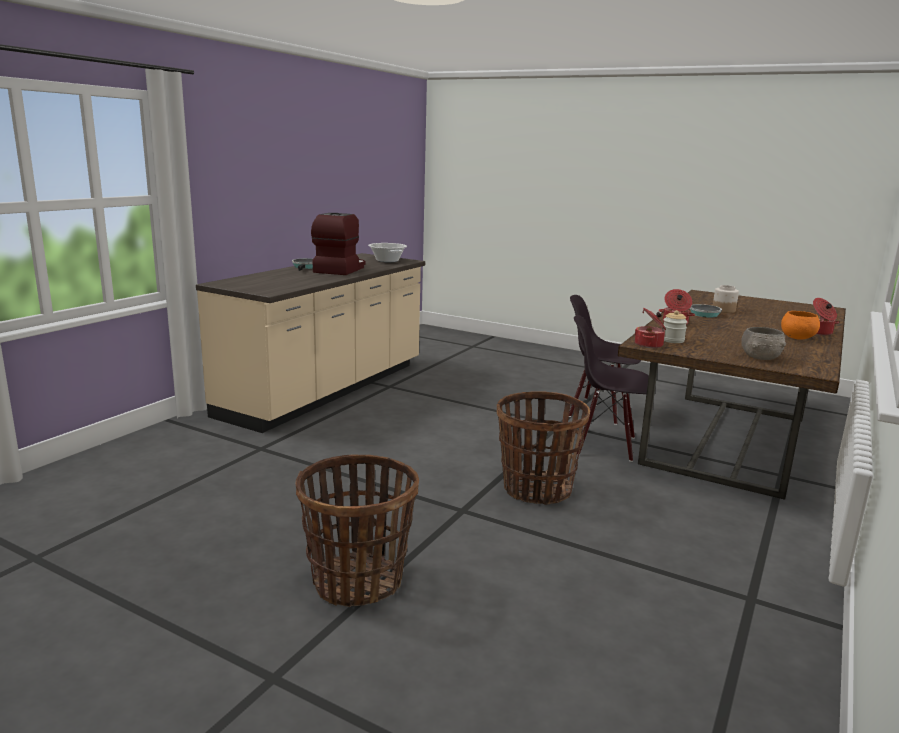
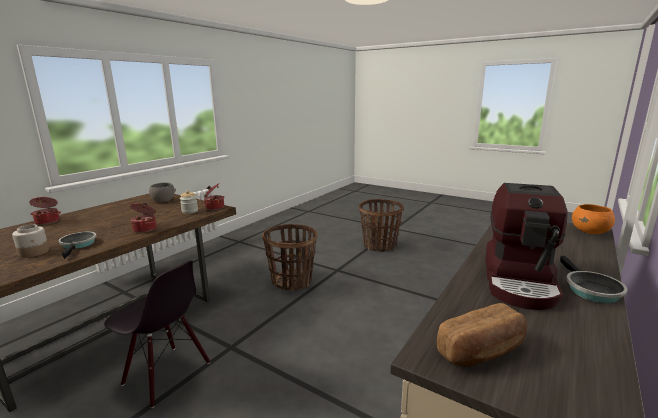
camera: 175 degrees left, 0 degrees up
(387, 260) = (482, 351): cooking pot -> bread
(605, 445) = (213, 319): black chair -> none
(797, 338) = (87, 215): orange bowl -> orange bowl (590, 232)

